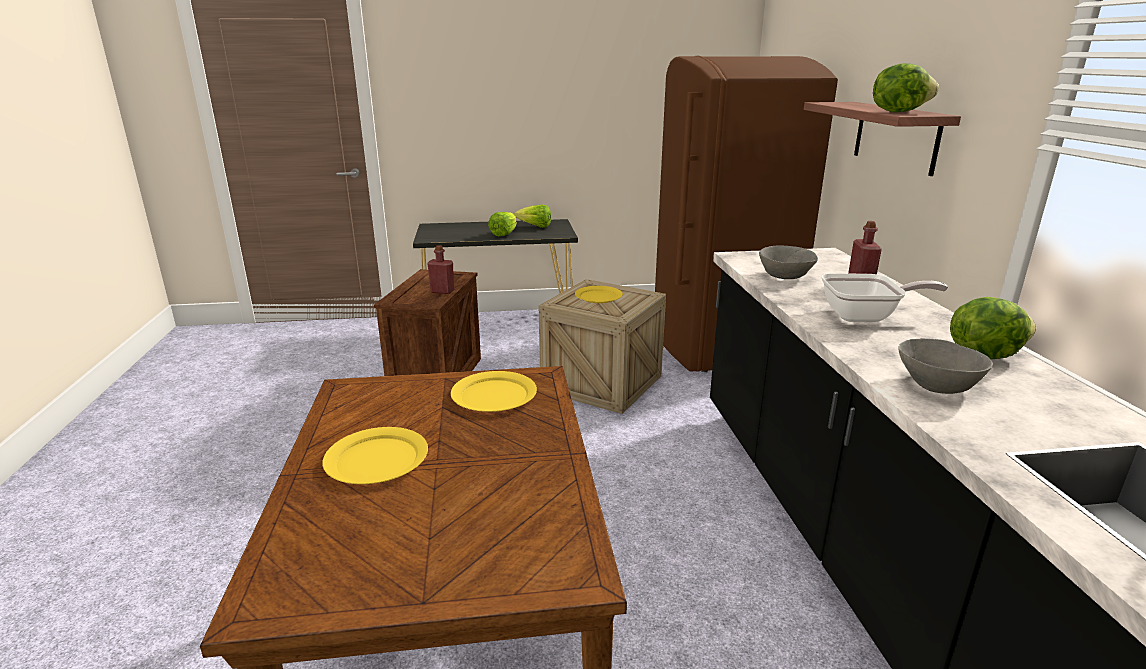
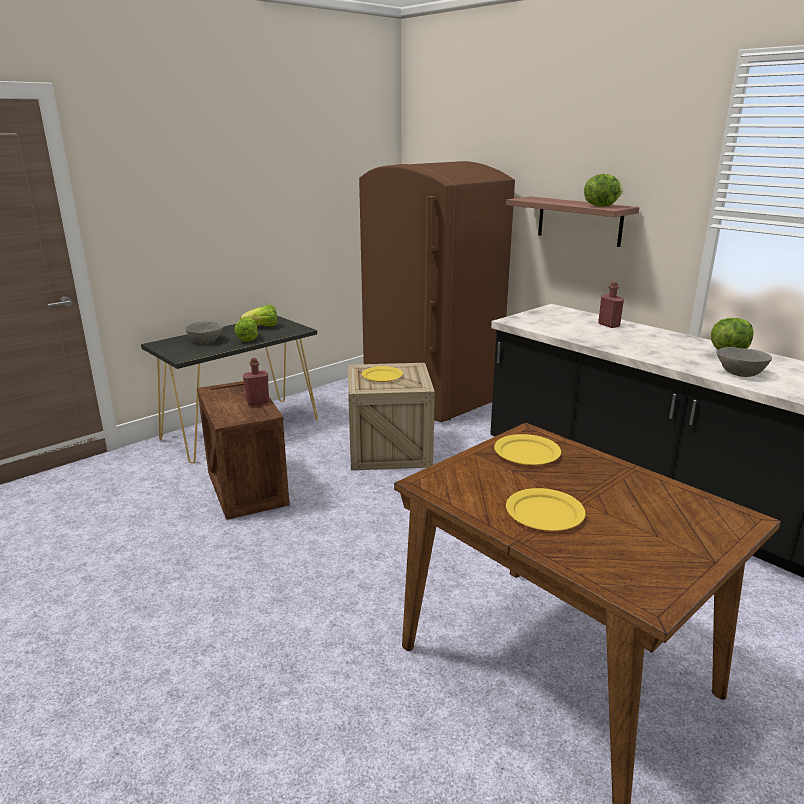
camera: 35 degrees left, 0 degrees up
(784, 276) = (563, 329): grey bowl -> grey bowl (205, 341)
(866, 316) = (648, 344): frying pan -> none

